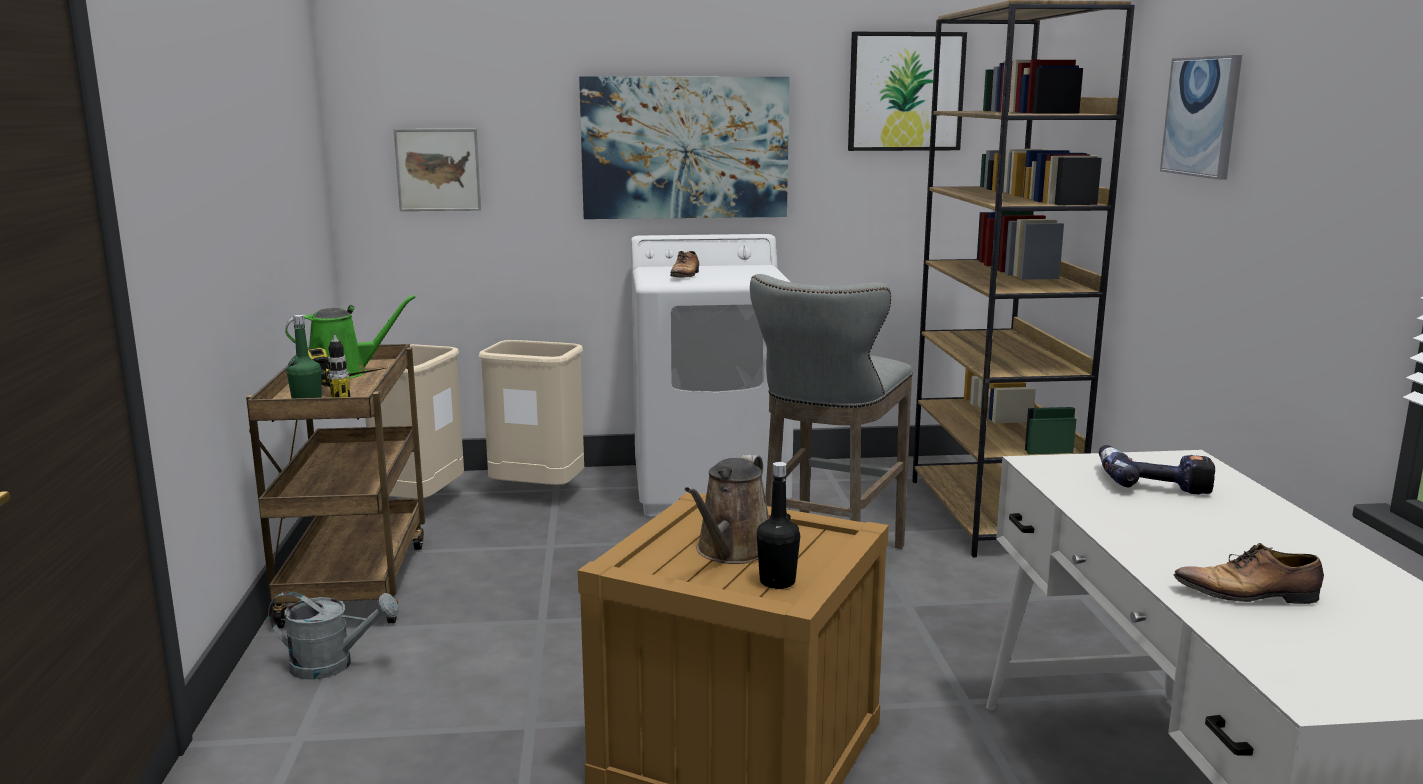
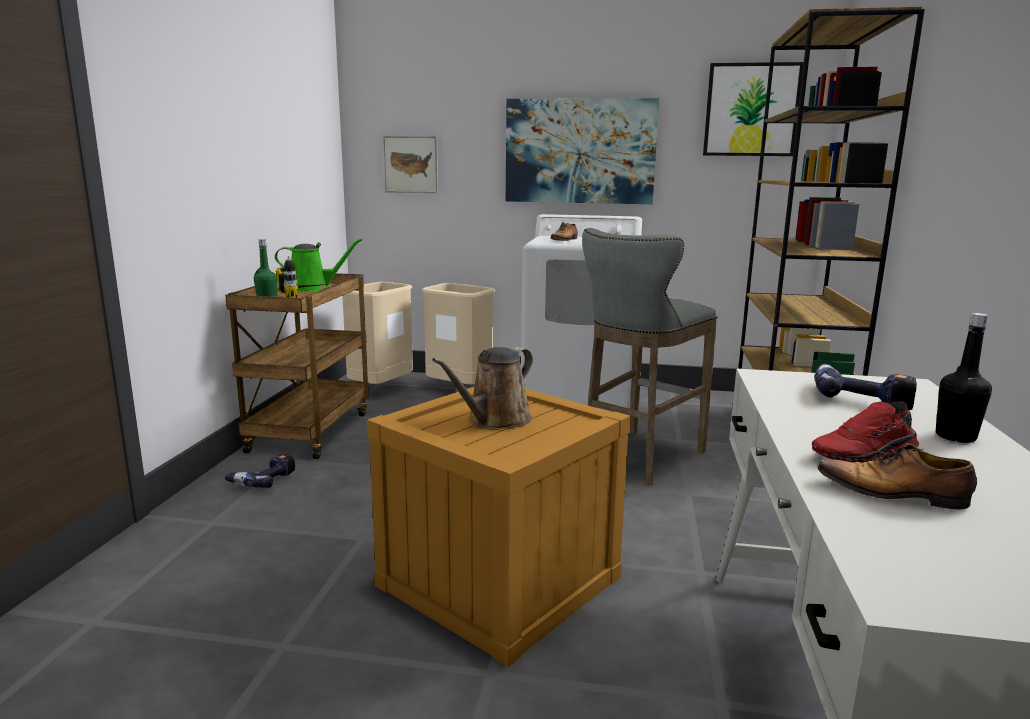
camera: 15 degrees right, 0 degrees up
(333, 665) = (263, 480): grey watering can -> power drill
(777, 582) = (511, 445): black bottle -> black bottle (955, 437)
(1200, 555) = (866, 456): none -> red shoe
(1202, 116) = (968, 91): picture -> none

